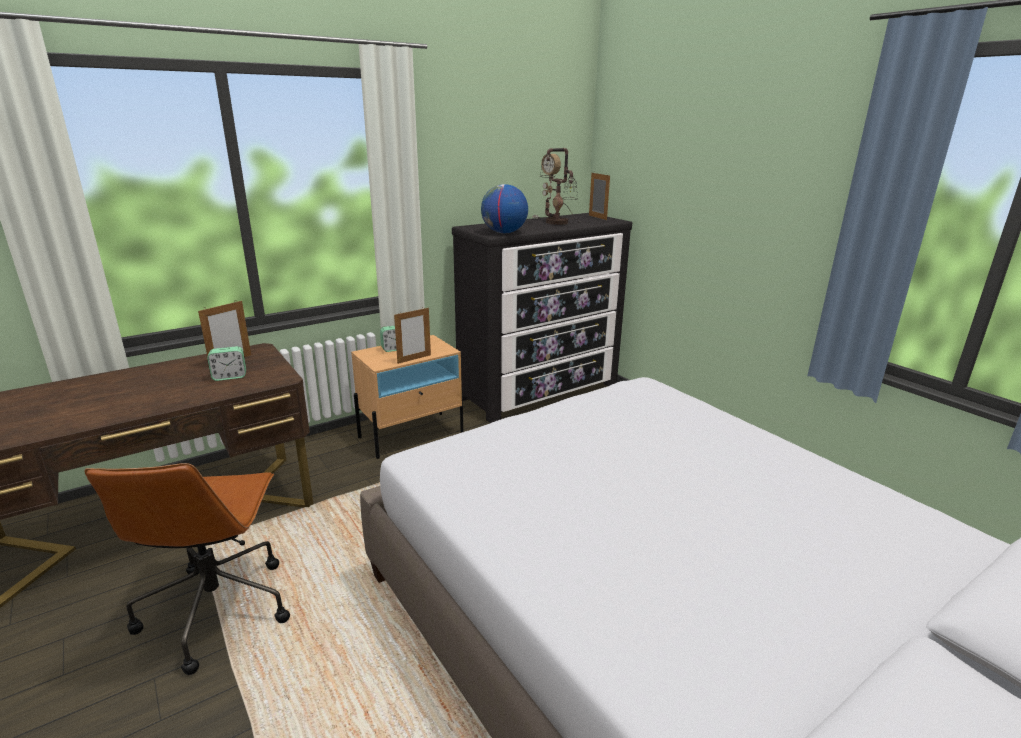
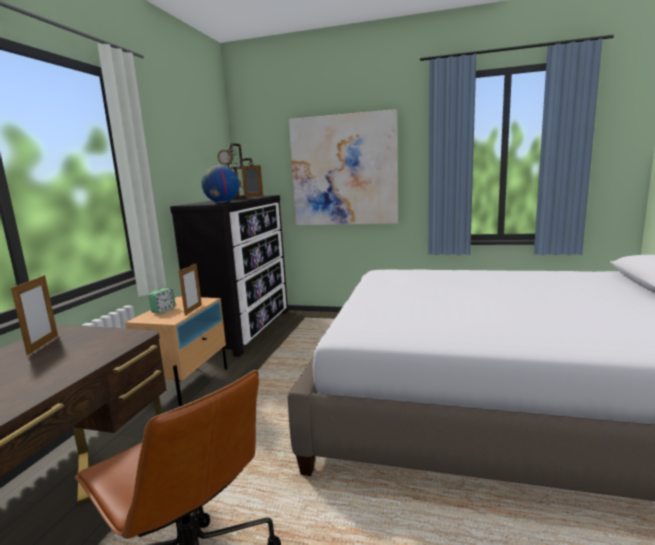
camera: 40 degrees left, 10 degrees down
(229, 377) = (71, 352): alarm clock -> none
(719, 203) = (344, 171): none -> picture

